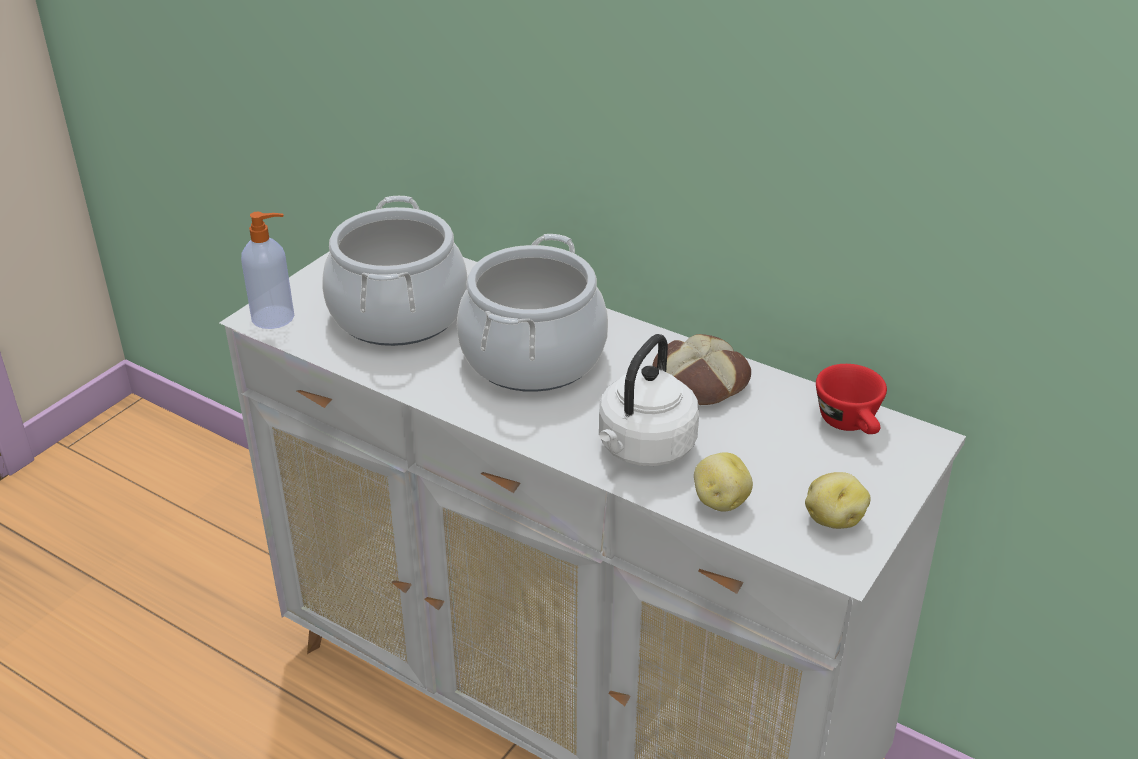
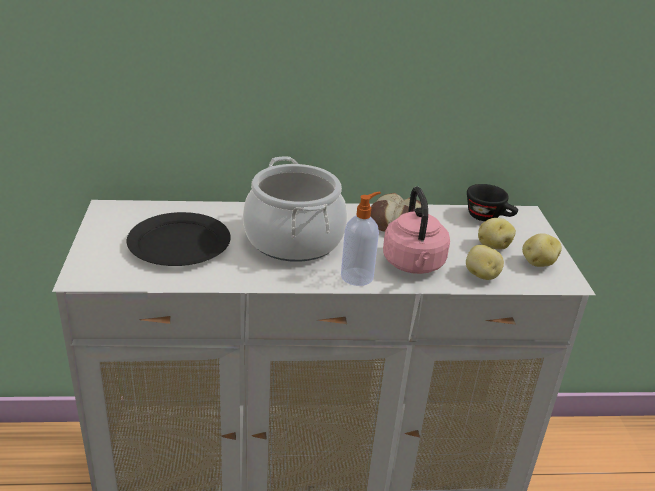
camera: 40 degrees left, 5 degrees down
(275, 317) = (93, 274): soap dispenser -> soap dispenser (358, 276)
(399, 314) = (180, 244): cooking pot -> black plate
(644, 449) = (414, 265): white kettle -> pink kettle
(796, 467) = (492, 246): none -> potato
(851, 424) = (489, 217): red cup -> black cup

